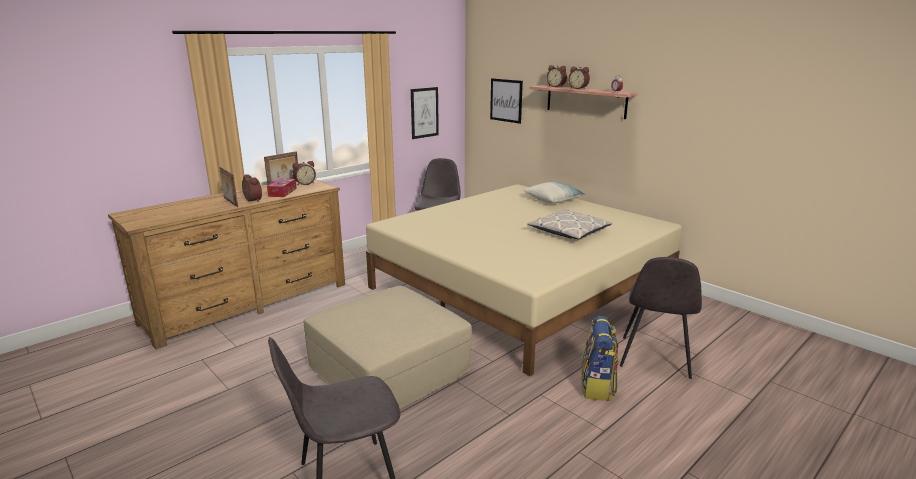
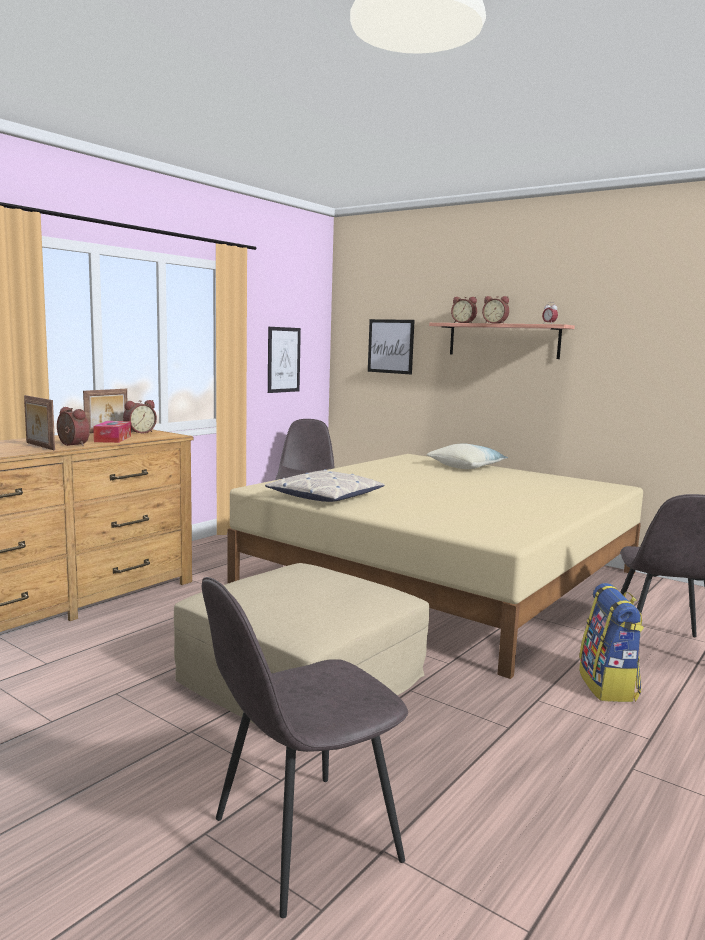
camera: 10 degrees left, 10 degrees down
(569, 231) = (511, 493): pillow -> pillow (325, 496)

